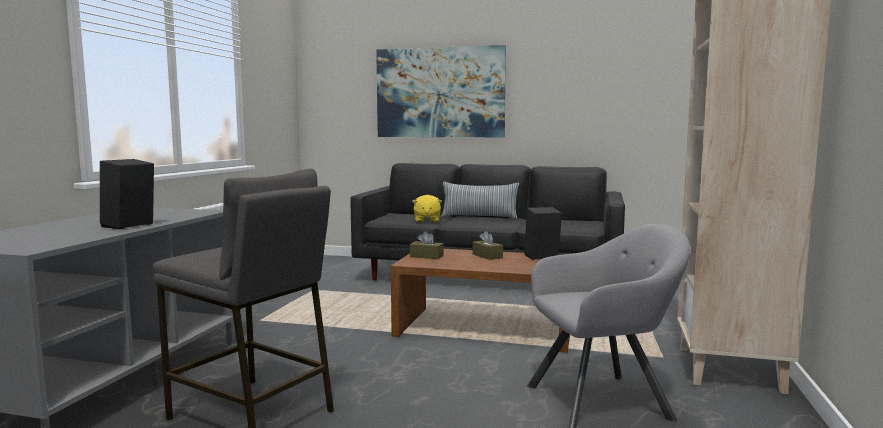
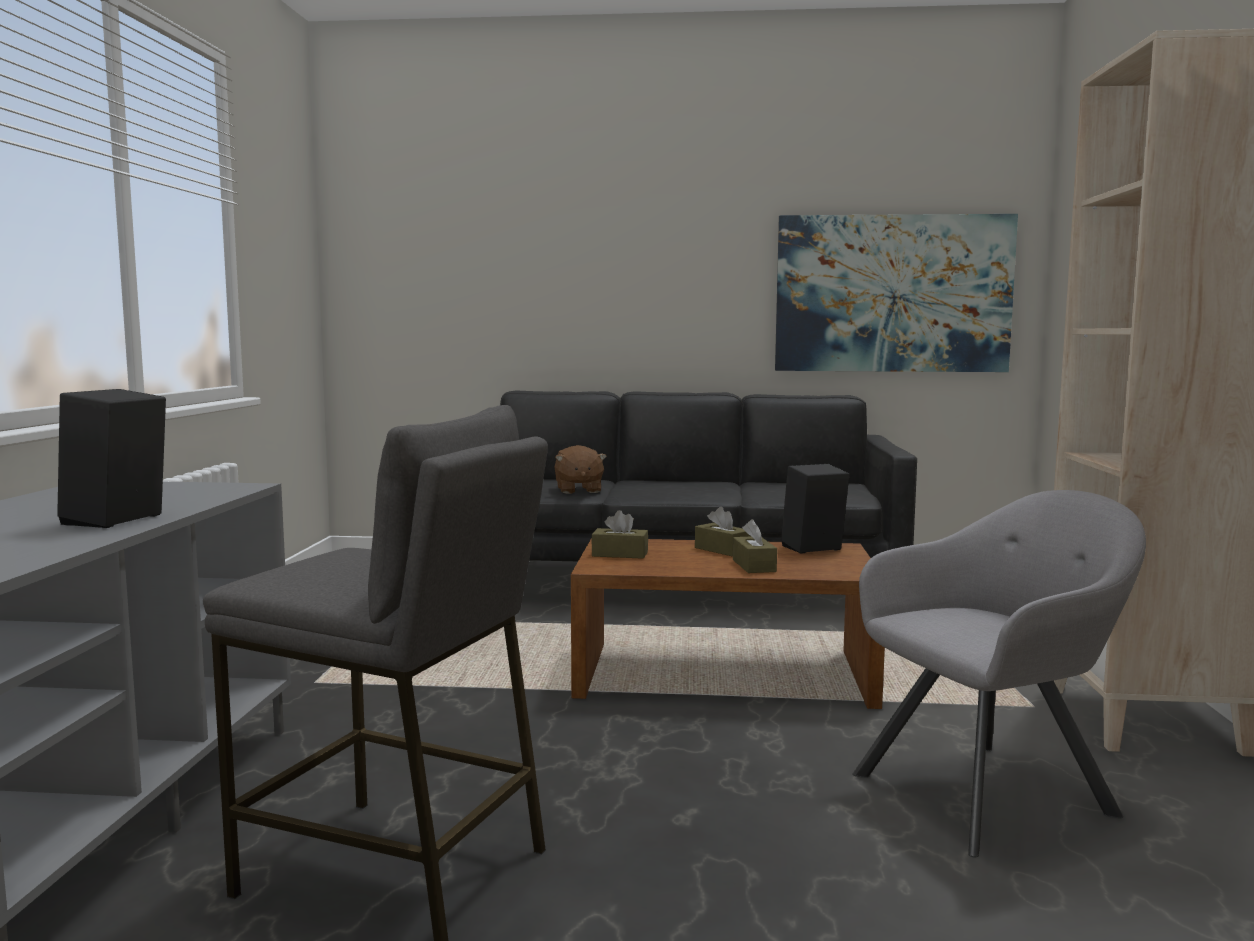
camera: 10 degrees left, 0 degrees up
(426, 220) = (578, 490): yellow plush toy -> brown plush toy
(440, 92) = (579, 270): picture -> picture (892, 294)
(479, 217) = (661, 481): pillow -> none
(498, 265) = (754, 566): none -> brown tissue box

